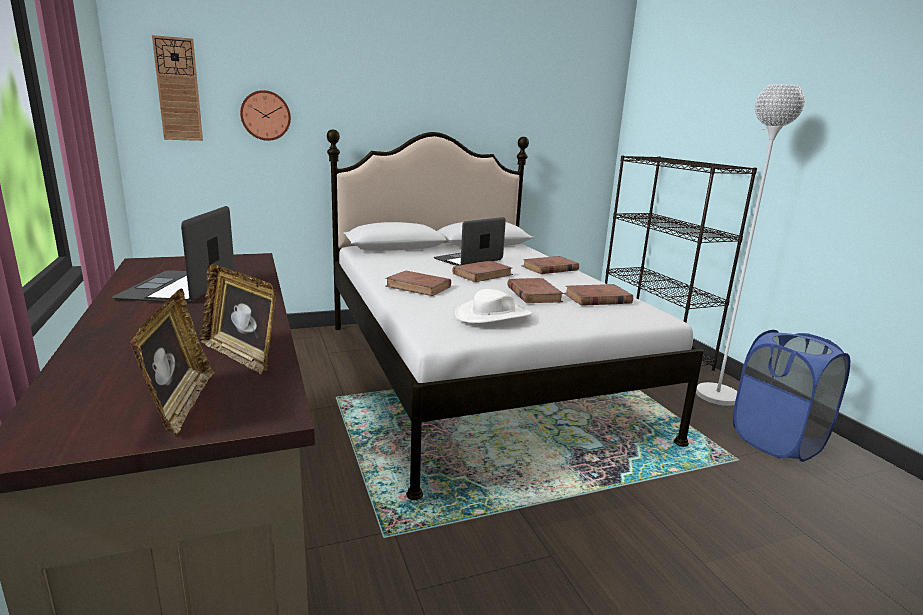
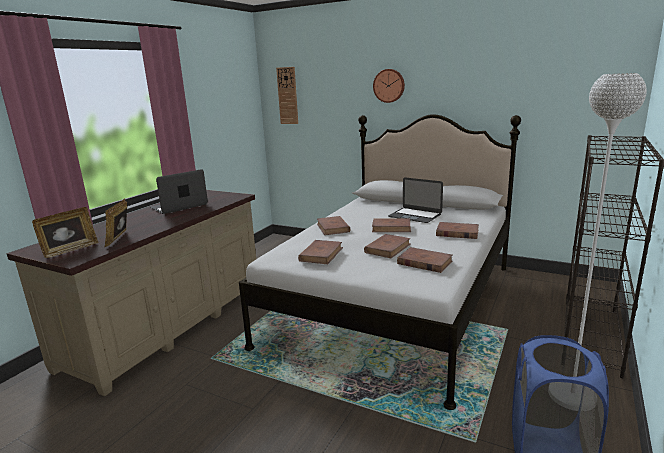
camera: 50 degrees right, 0 degrees up
(265, 115) = (329, 107): wall clock -> wall clock (389, 85)
(468, 259) = (415, 215): laptop -> laptop turned 150 degrees counterclockwise
(493, 315) = (321, 254): white hat -> brown book

